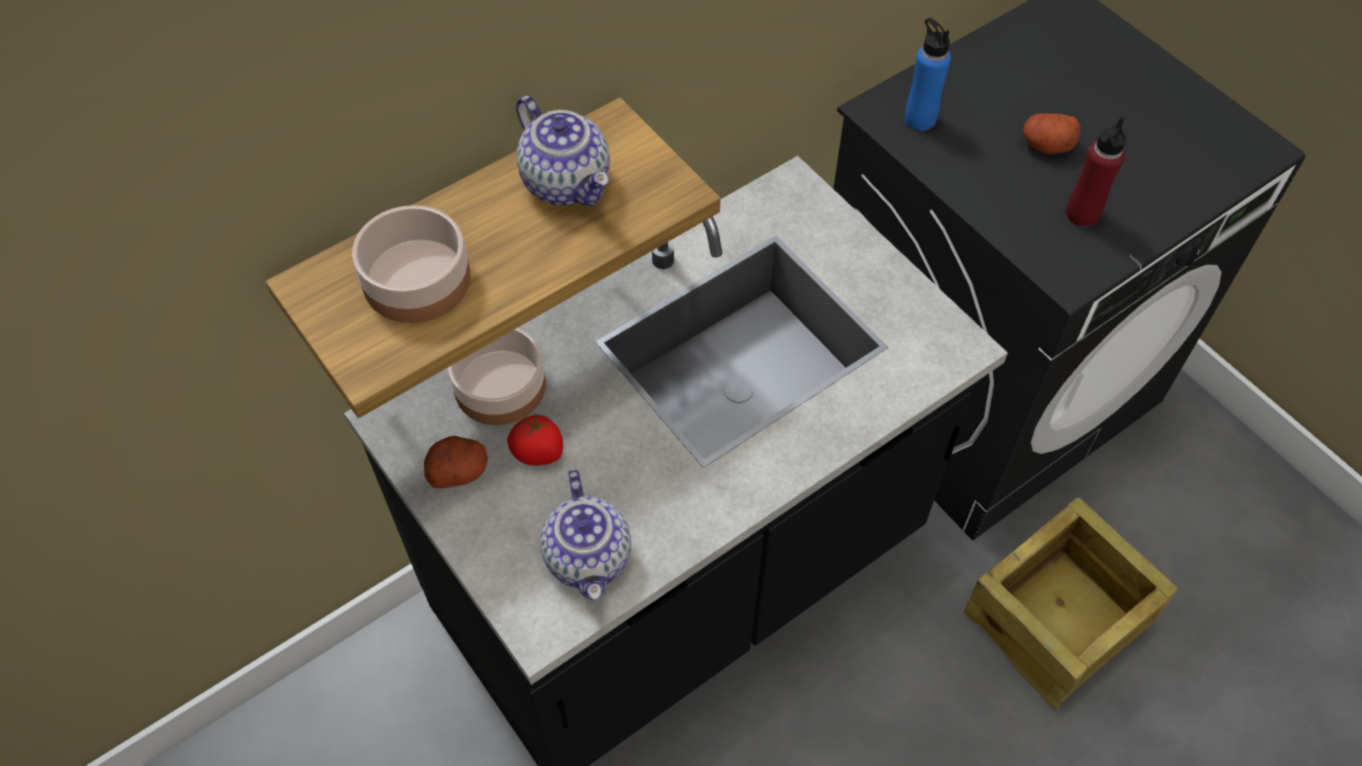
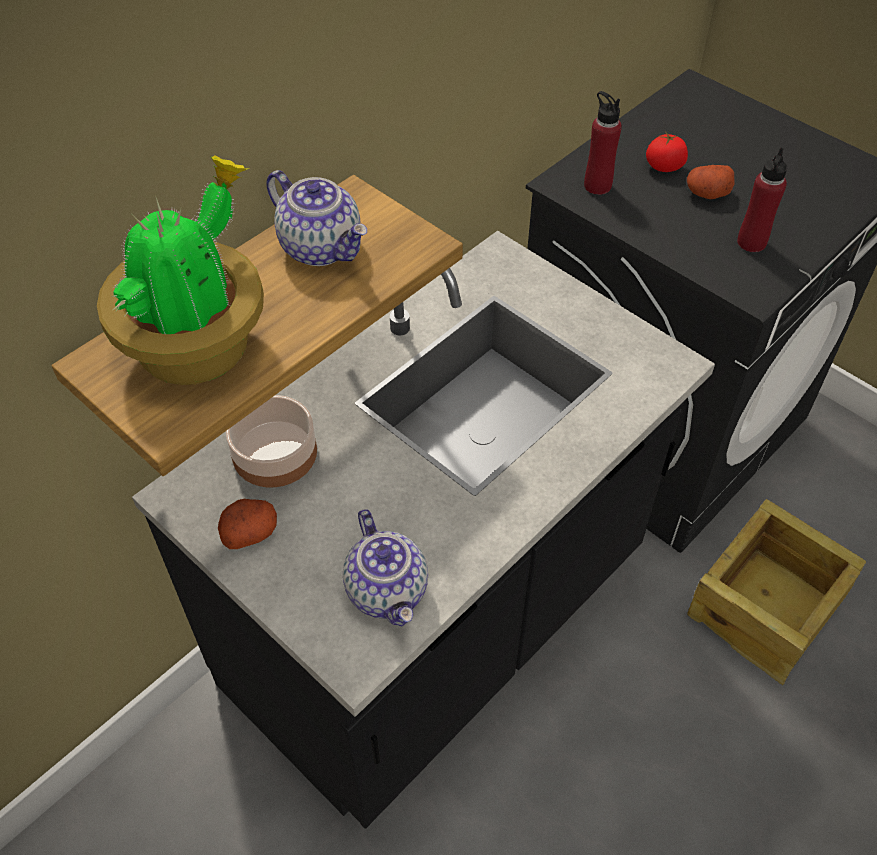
camera: 10 degrees left, 5 degrees down
(418, 278) = (199, 344): bowl -> potted plant
(539, 452) = (322, 504): tomato -> tomato (664, 166)
(920, 119) = (597, 185): blue bottle -> red bottle

